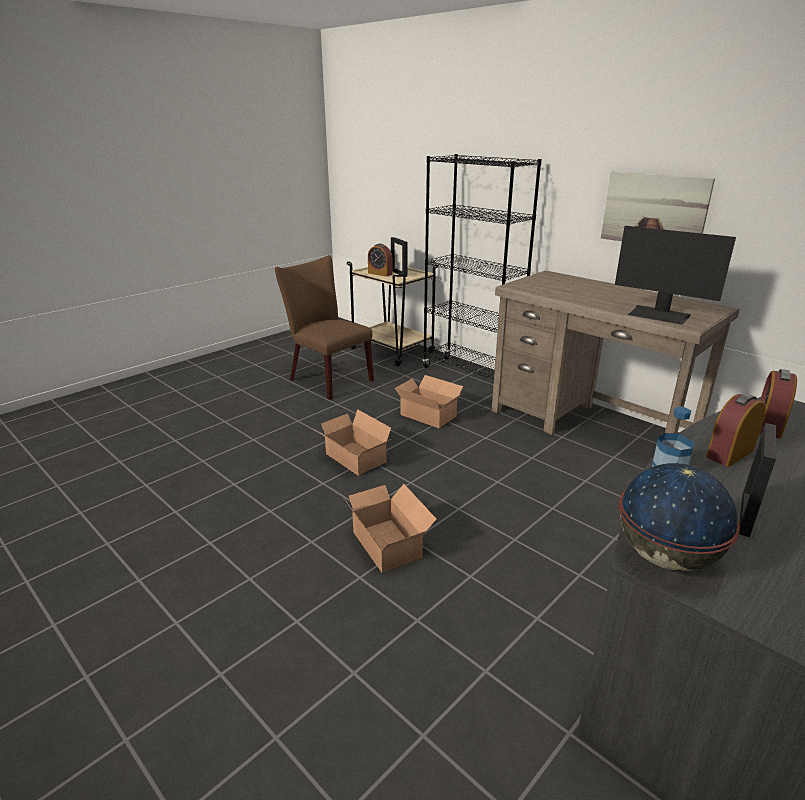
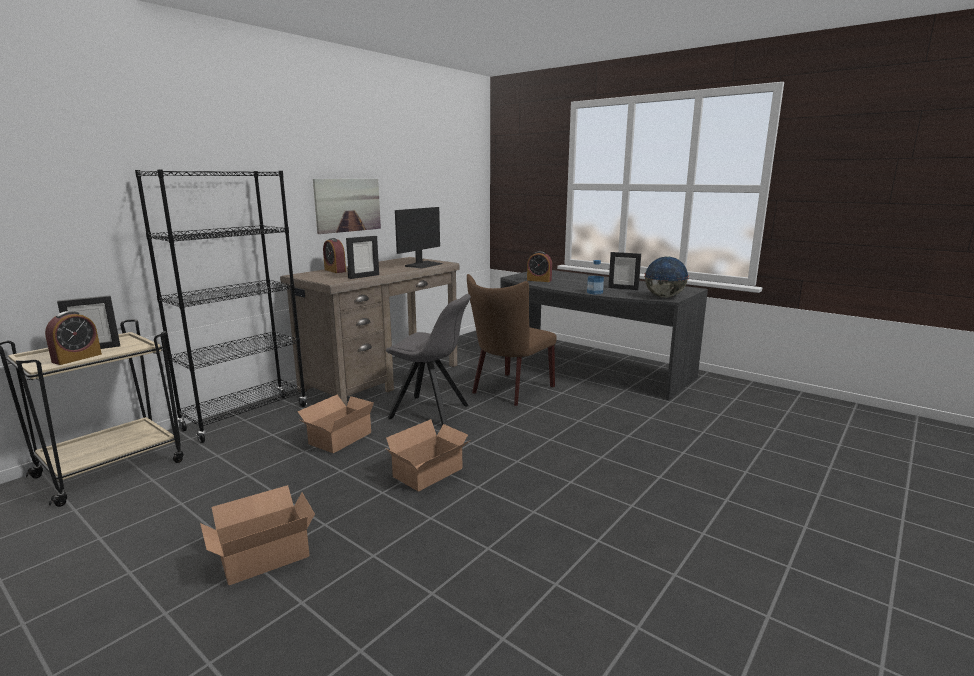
camera: 95 degrees left, 10 degrees down
(326, 379) = (184, 517): brown chair -> brown chair (509, 391)
(388, 543) = (557, 448): cardboard box -> cardboard box (262, 555)
(491, 458) = (430, 411): none -> grey chair
(550, 294) = (363, 276): none -> picture frame
(730, 453) = (572, 286): alarm clock -> alarm clock (335, 270)

